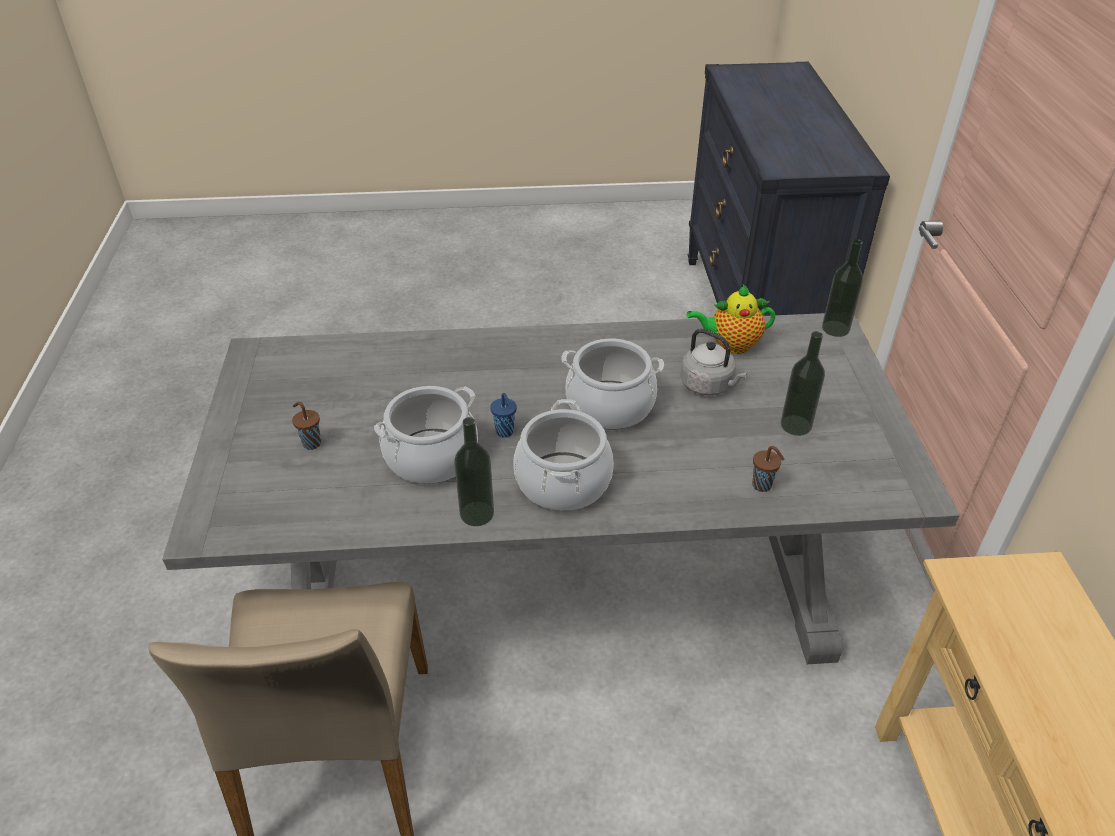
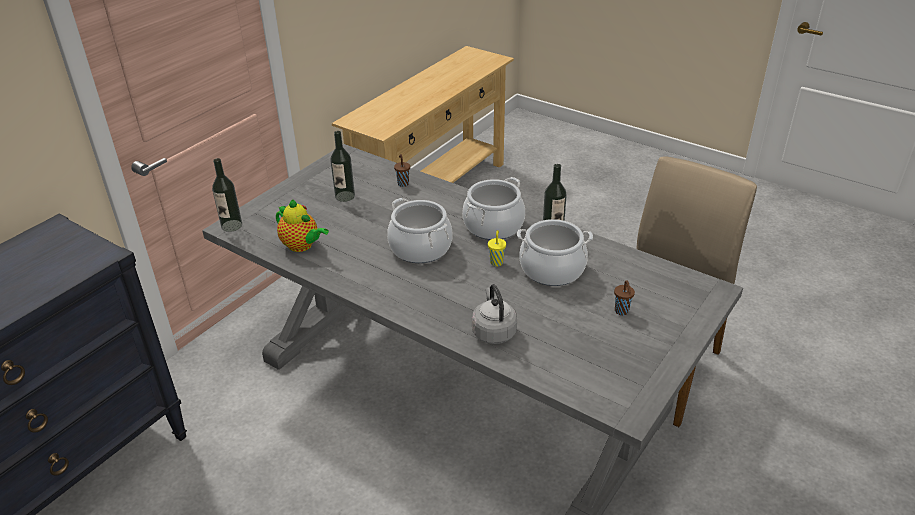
camera: 140 degrees left, 5 degrees down
(505, 432) = (496, 262): blue cup -> yellow cup
(709, 385) = (352, 232): grey kettle -> grey kettle (493, 331)

